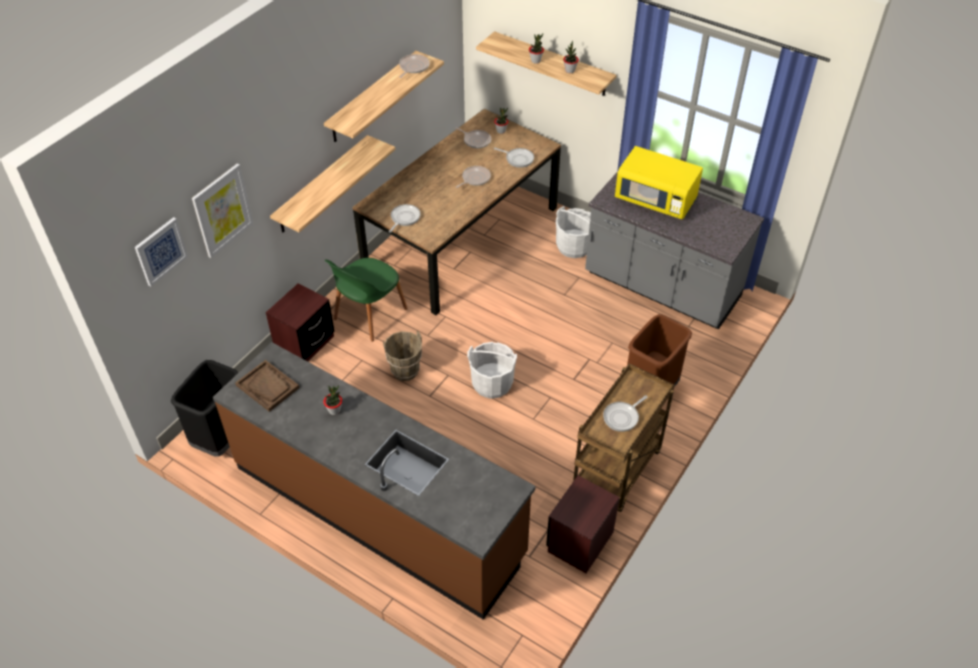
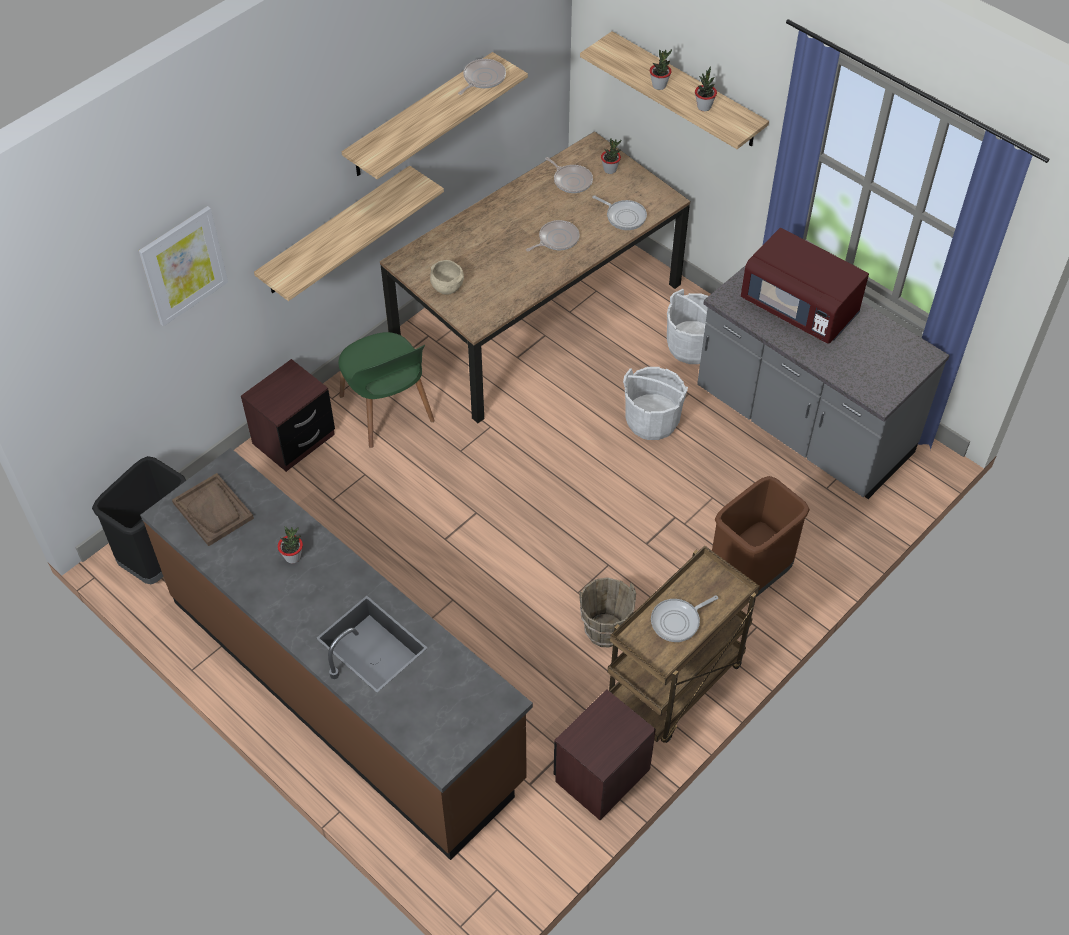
camera: 10 degrees right, 5 degrees up
(160, 251) = (91, 317): picture -> none
(369, 315) = (387, 411): green chair -> green chair turned 75 degrees counterclockwise
(404, 218) = (446, 287): frying pan -> beige bowl
(405, 371) = (420, 499): brown bucket -> brown bucket (605, 632)
(492, 383) = (533, 533): white bucket -> white bucket (652, 420)
(655, 200) = (799, 308): yellow microwave -> red microwave

